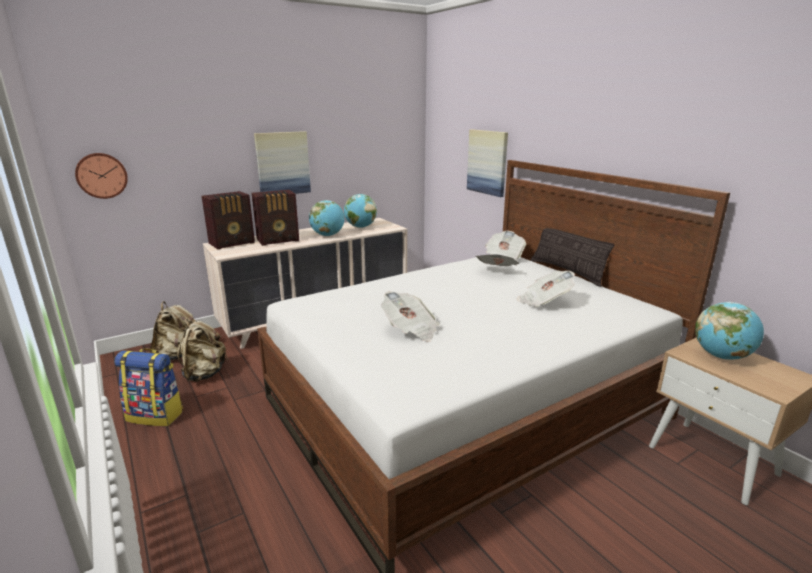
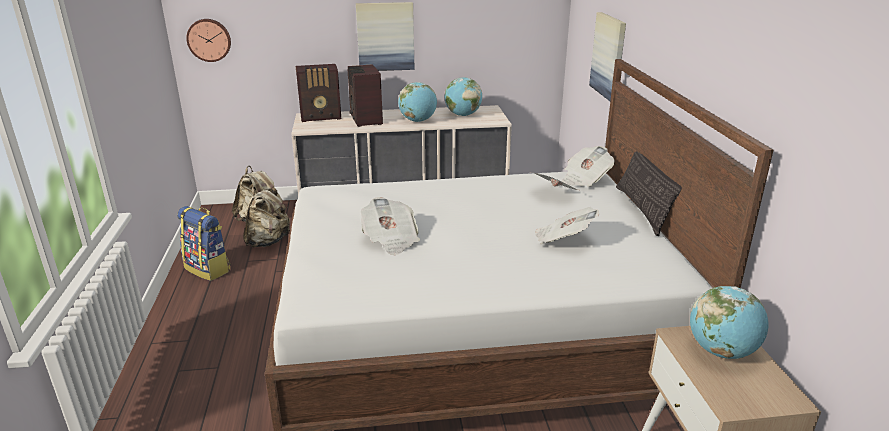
camera: 25 degrees right, 5 degrees up
(279, 240) = (365, 120): radio -> radio turned 75 degrees clockwise

